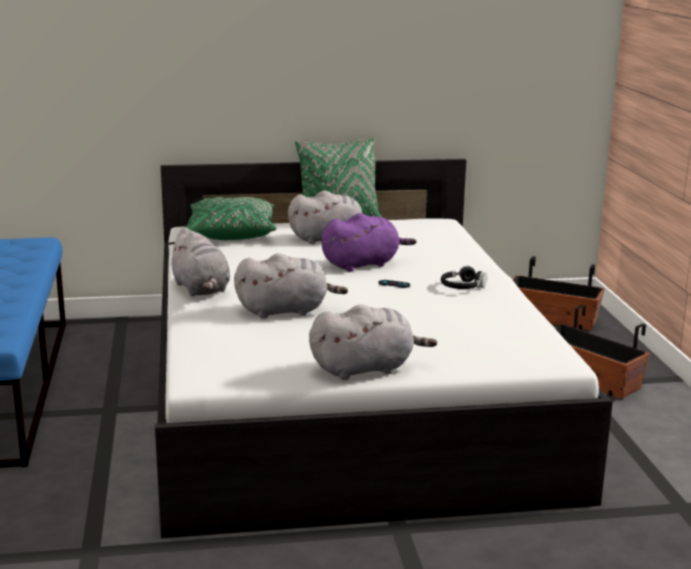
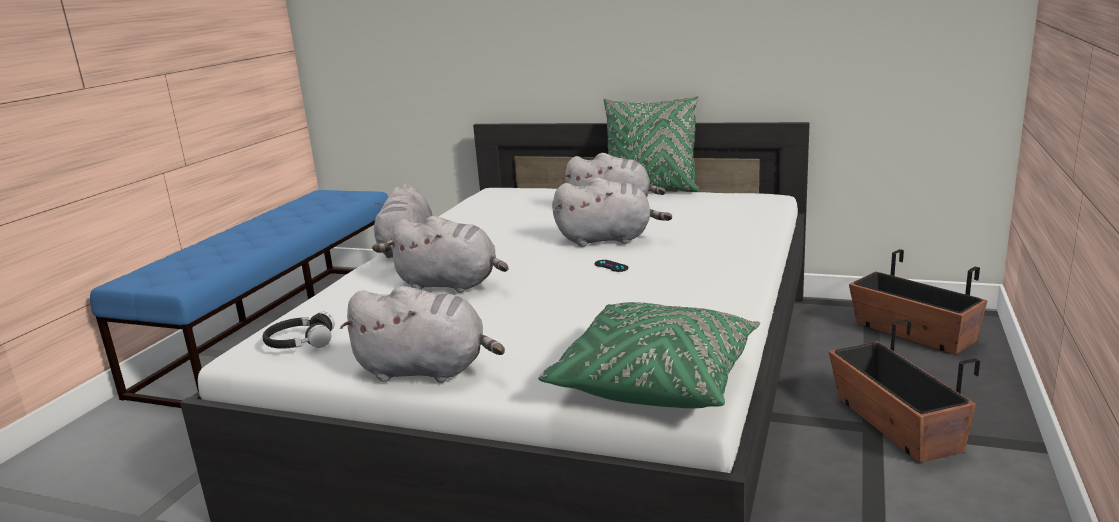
camera: 30 degrees right, 0 degrees up
(231, 233) = (522, 197): green pillow -> green pillow (656, 379)
(363, 264) = (608, 239): purple plush toy -> grey plush toy
(462, 286) = (690, 278): black headphones -> black headphones (300, 342)

